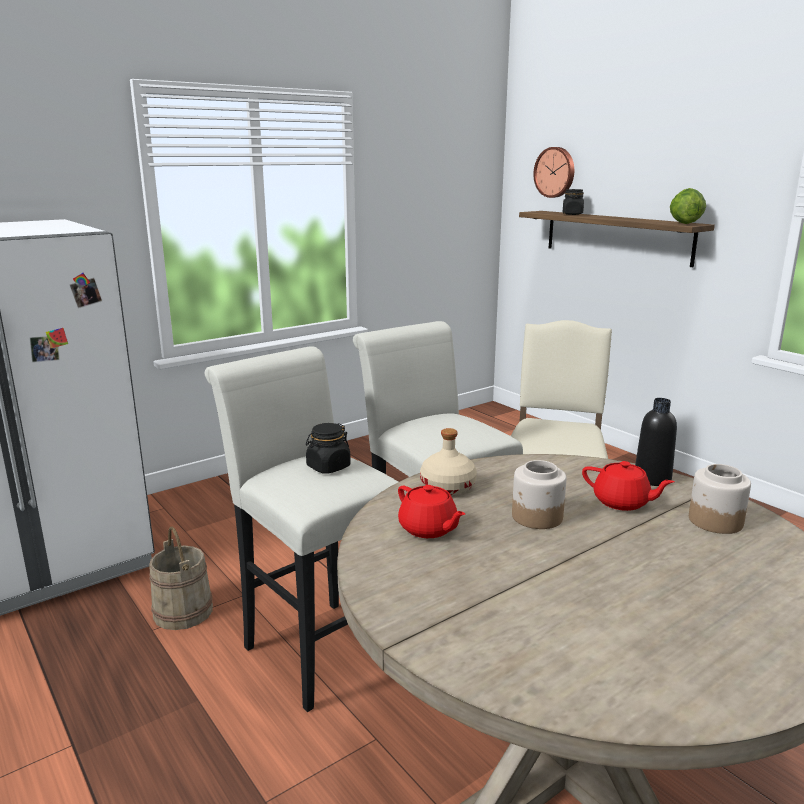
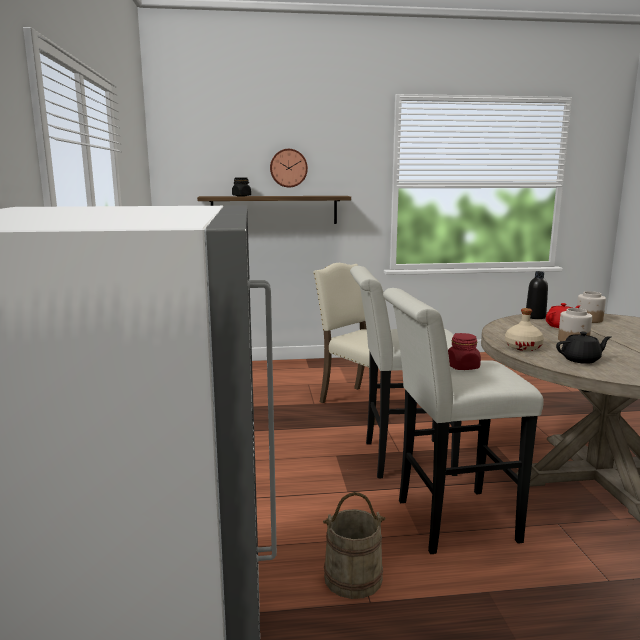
camera: 60 degrees left, 5 degrees down
(328, 467) = (462, 367): black jar -> red jar
(428, 529) = (581, 360): red teapot -> black teapot
(555, 172) = (210, 165): wall clock -> wall clock (288, 168)
(684, 223) = (335, 195): lettuce -> none

